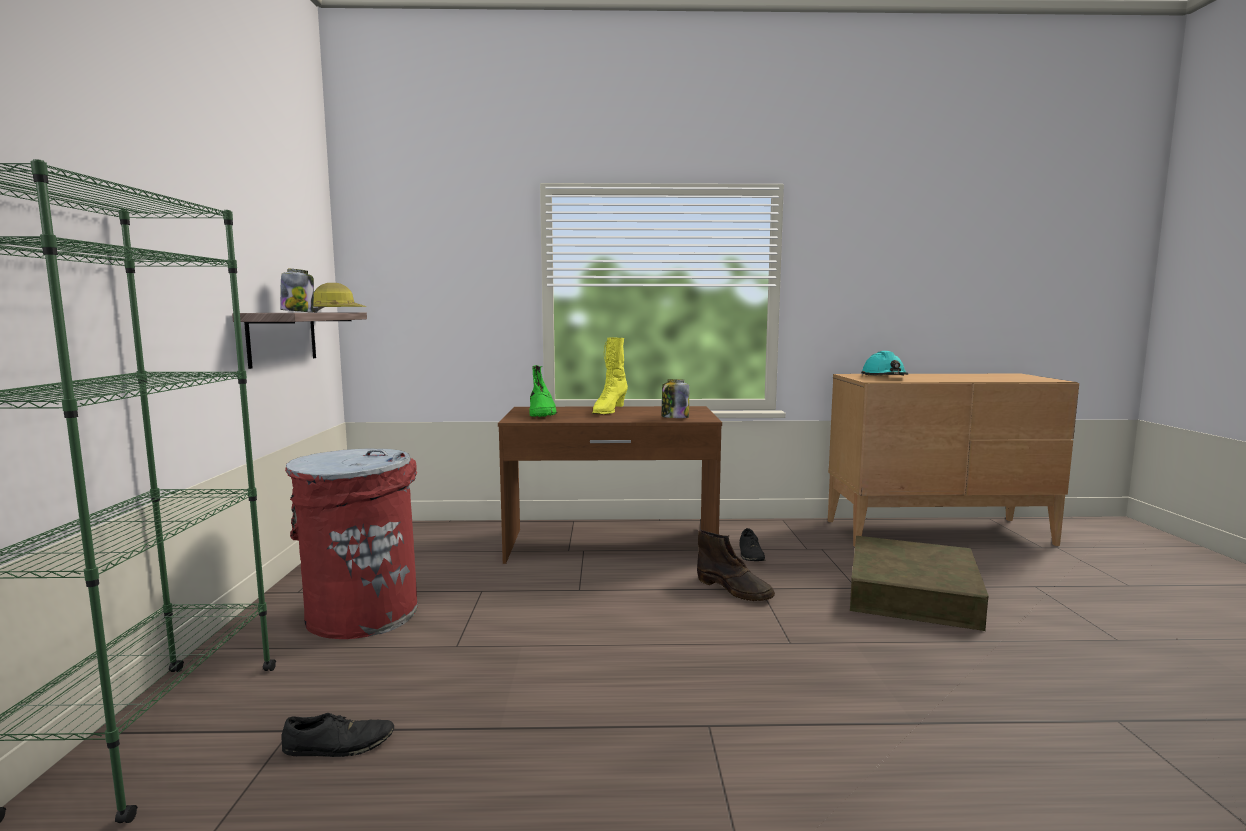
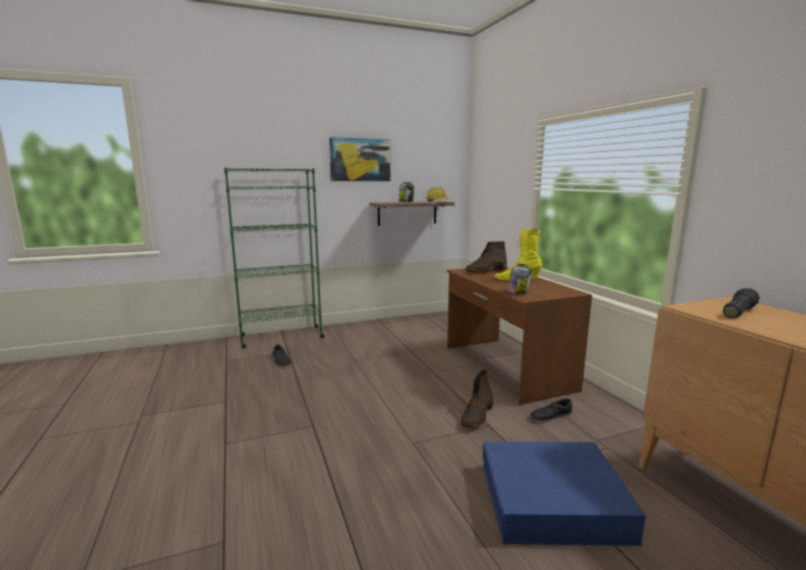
camera: 70 degrees right, 5 degrees up
(210, 206) = (360, 160): none -> picture
(362, 614) = (371, 337): red trash can -> none
(542, 413) = (485, 271): green boot -> brown boot
(884, 377) = (737, 312): turquoise hard hat -> flashlight
(912, 593) = (552, 501): brown storage box -> blue storage box

